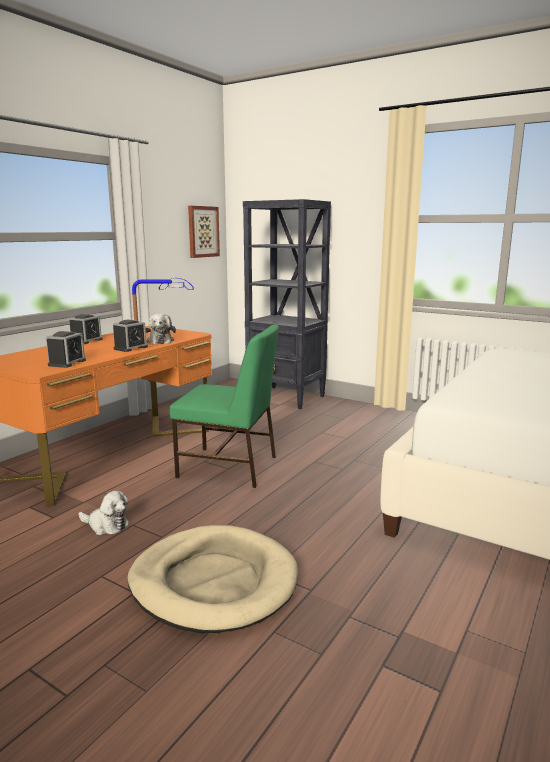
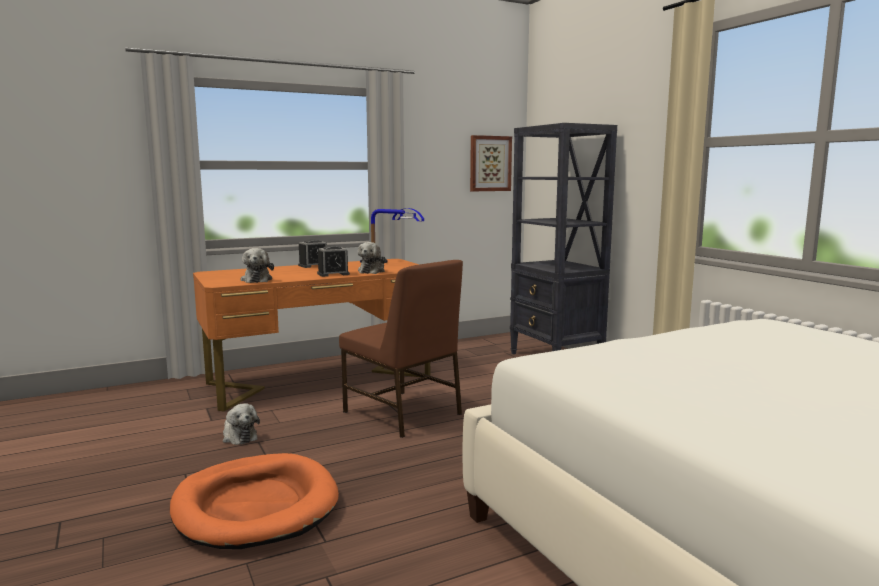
camera: 30 degrees right, 5 degrees down
(67, 363) = (257, 279): alarm clock -> plush toy
(213, 582) = (255, 506): beige dog bed -> orange dog bed
(229, 467) = (403, 414): green chair -> brown chair

